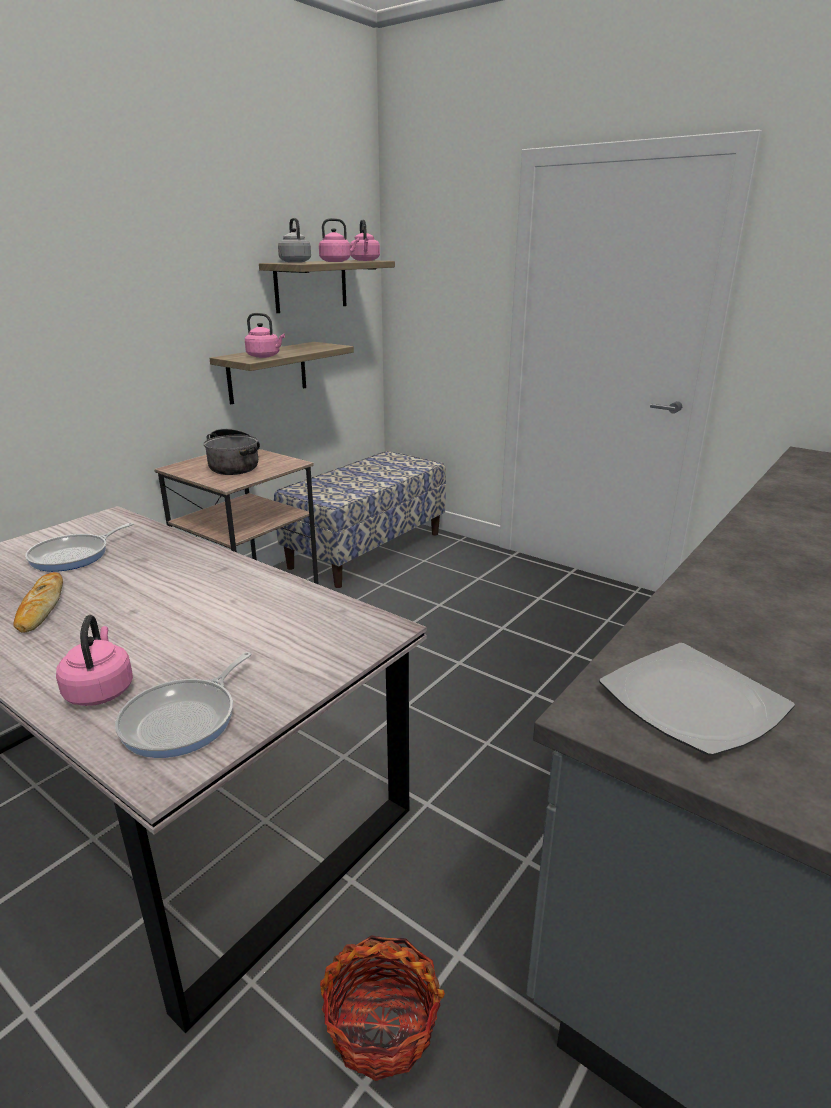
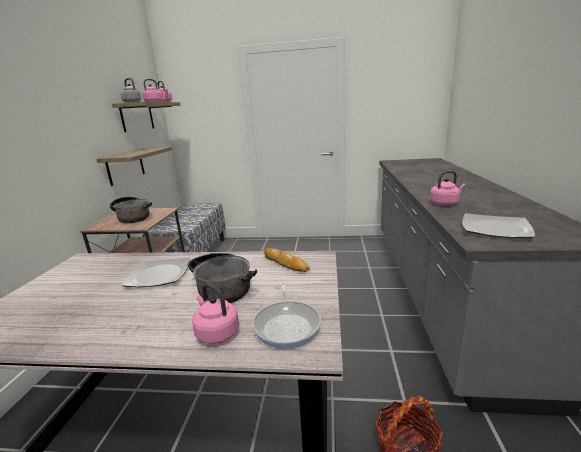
camera: 30 degrees left, 5 degrees down
(41, 607) = (104, 313): bread -> bread (285, 263)
(74, 556) = (86, 283): frying pan -> none
(153, 575) = (159, 275): none -> plate
(192, 625) = (222, 287): none -> cooking pot
(265, 356) = (132, 154): pink kettle -> pink kettle (445, 203)

